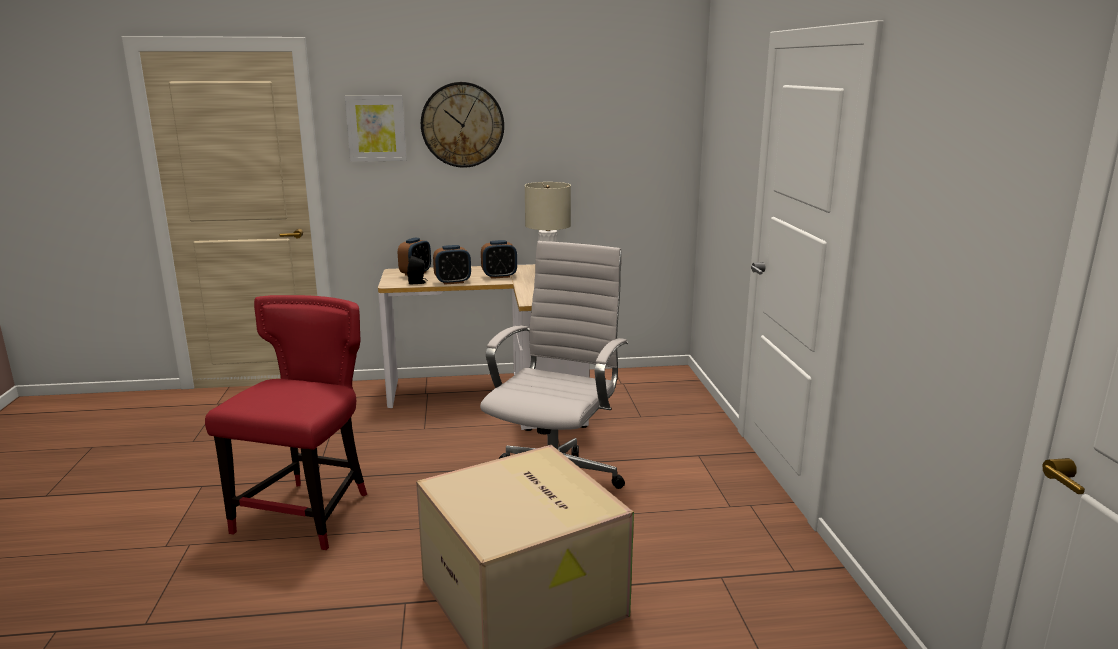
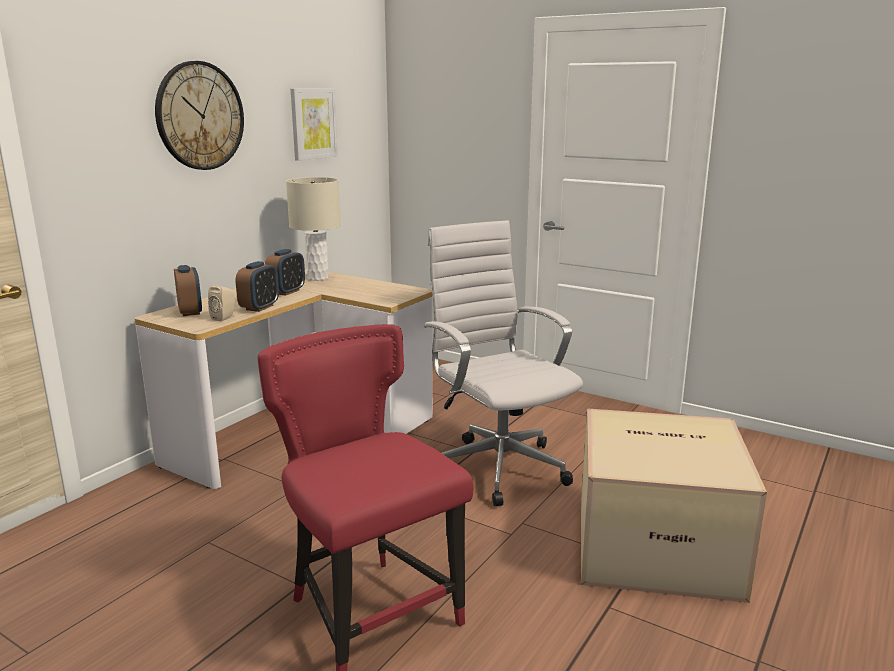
camera: 50 degrees left, 0 degrees up
(376, 128) = (102, 123): picture -> picture (313, 123)
(417, 282) = (225, 318): black speaker -> beige speaker

